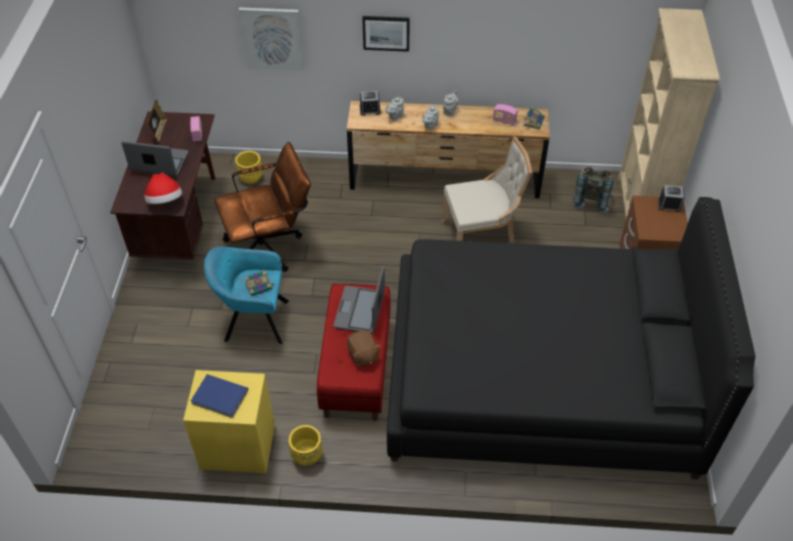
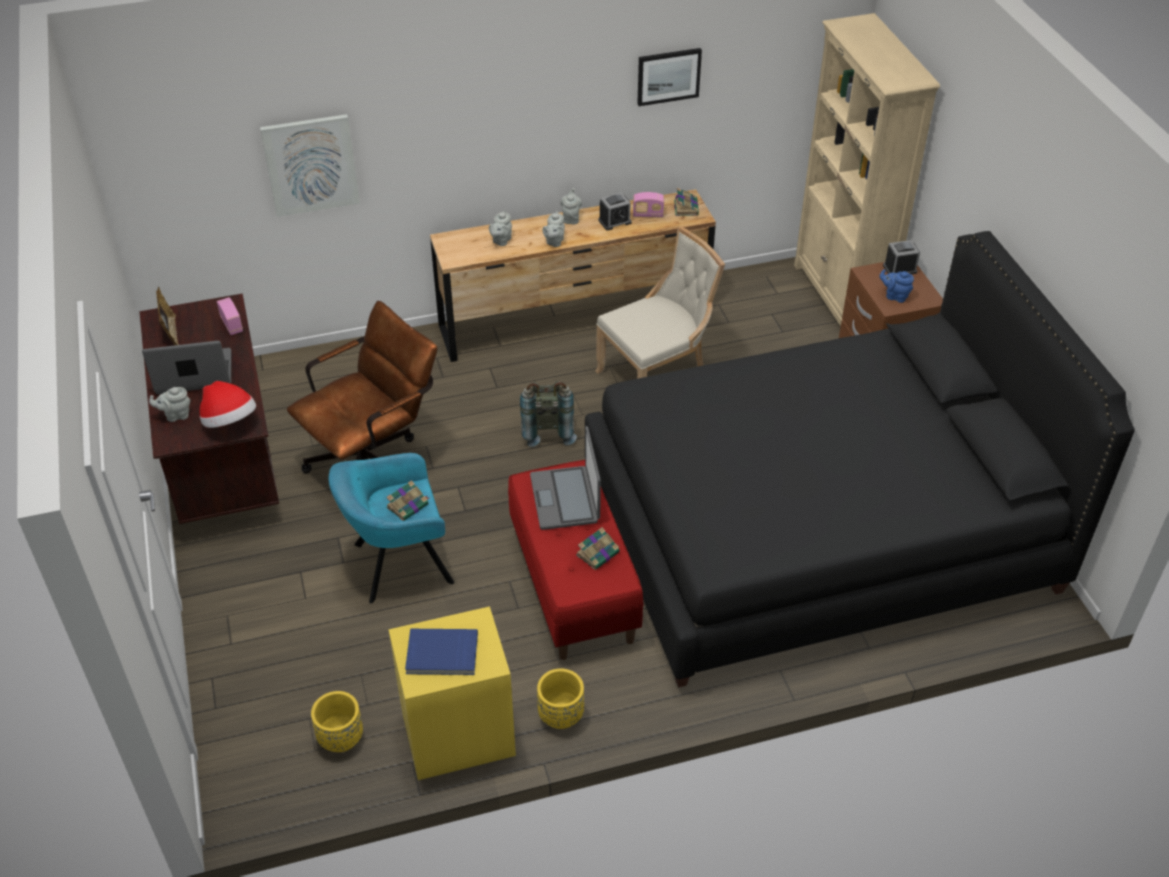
camera: 20 degrees left, 5 degrees down
(136, 188) = (176, 415): none -> grey teapot
(251, 178) = (301, 380): yellow planter -> yellow planter (341, 738)
(363, 355) = (598, 553): brown plush toy -> book
(370, 110) = (462, 240): alarm clock -> alarm clock (615, 221)
(386, 33) = (472, 124): picture -> picture (668, 76)
(590, 200) = (773, 299): grey backpack -> grey backpack (547, 429)
(654, 225) = (895, 296): none -> blue teapot

